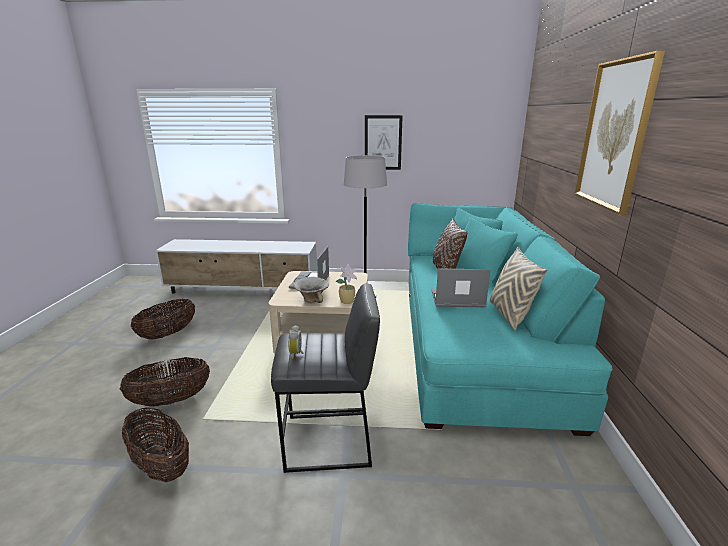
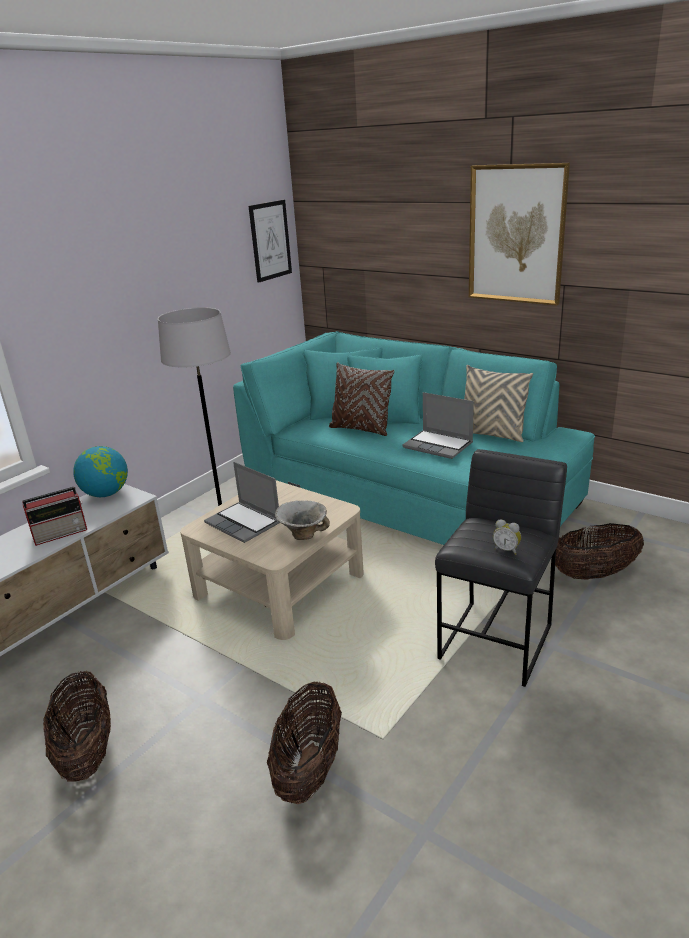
camera: 55 degrees left, 5 degrees up
(161, 465) = (451, 794): basket -> basket (594, 574)
(258, 248) = (61, 533): none -> radio
(300, 244) = (106, 494): none -> globe
(347, 301) = (336, 512): potted plant -> none
(383, 143) = (157, 287): picture -> picture (270, 240)
(456, 300) = (439, 445): laptop -> laptop turned 90 degrees counterclockwise

